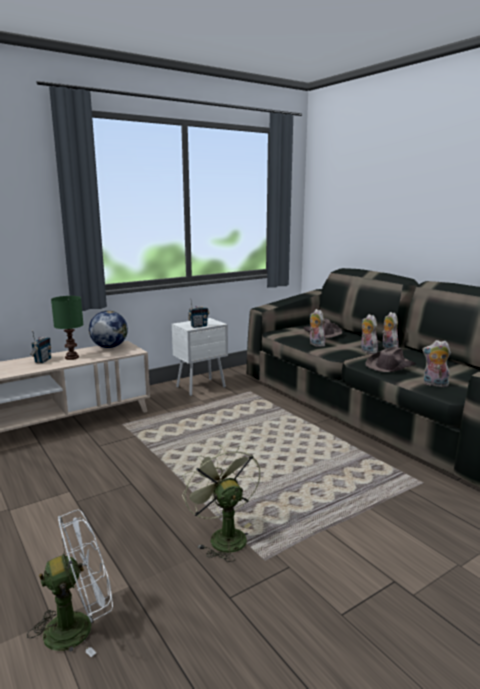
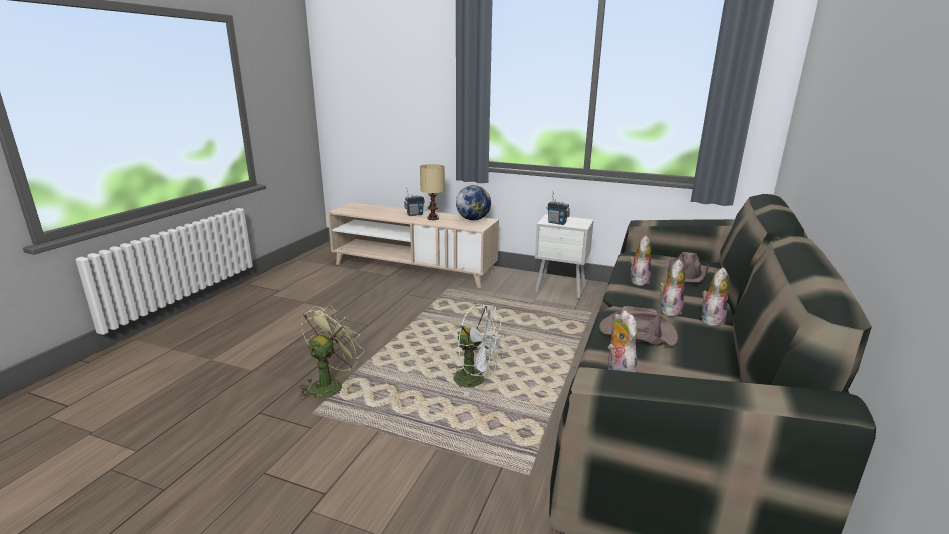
camera: 55 degrees right, 5 degrees up
(72, 357) = (433, 218): green table lamp -> beige table lamp
(79, 626) = (209, 369): white fan -> white fan (476, 380)

